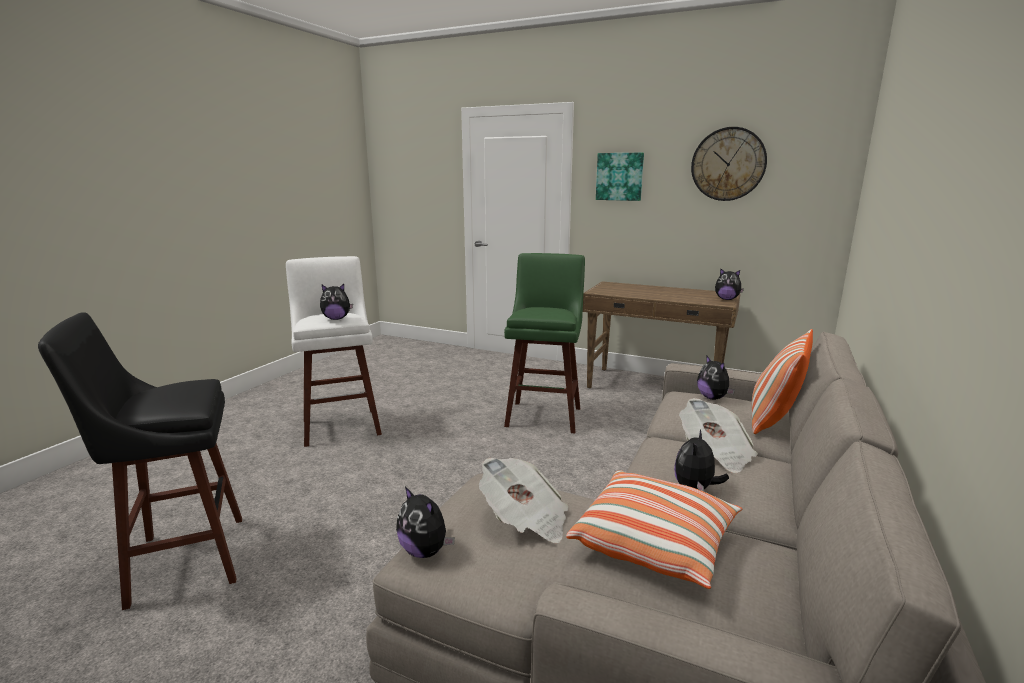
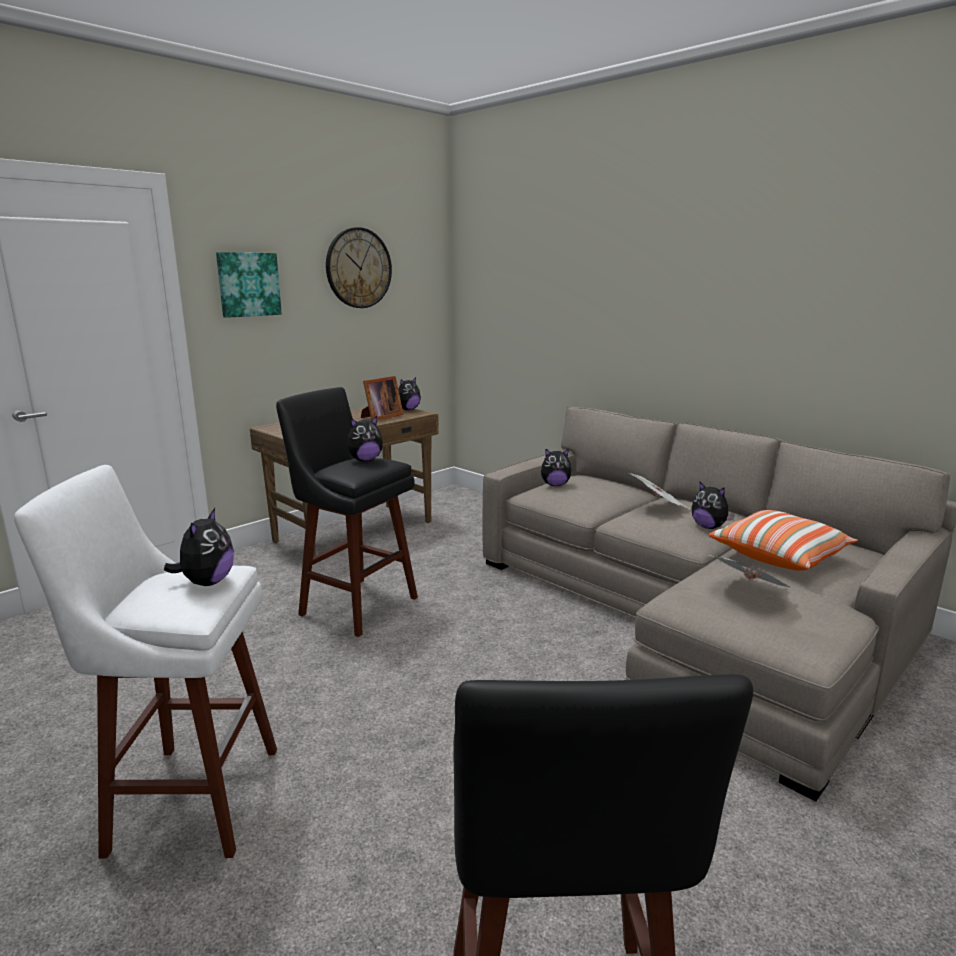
camera: 70 degrees left, 0 degrees up
(425, 551) = (793, 647): plush toy -> plush toy (365, 460)
(544, 415) = (356, 604): green stool -> black stool
(686, 297) = (380, 417): none -> picture frame
(773, 420) = (605, 481): pillow -> none

